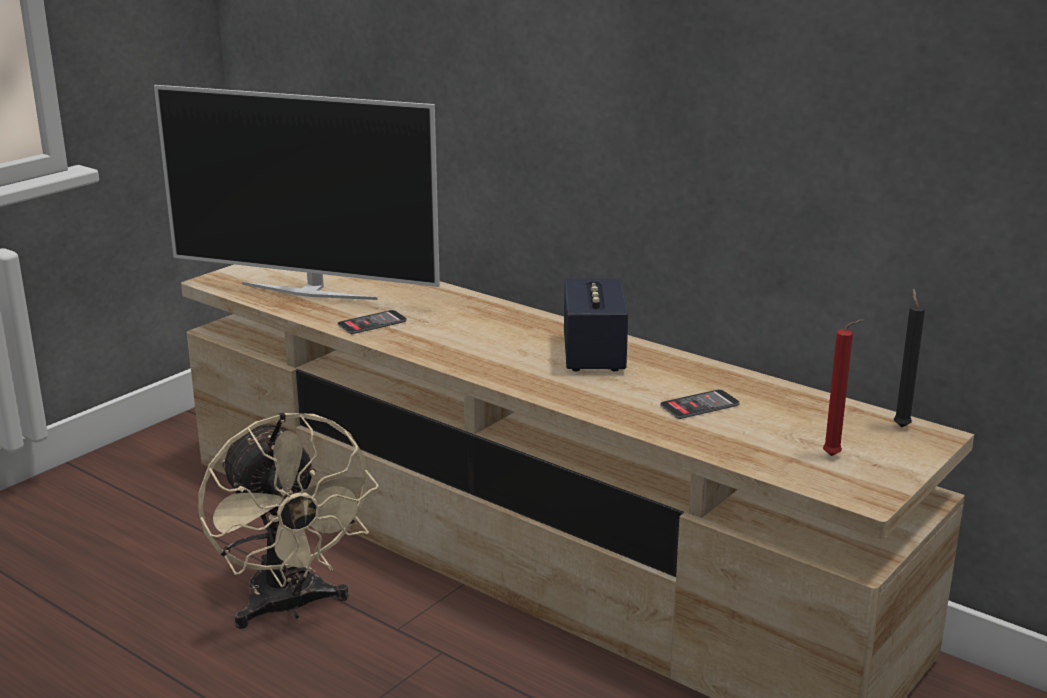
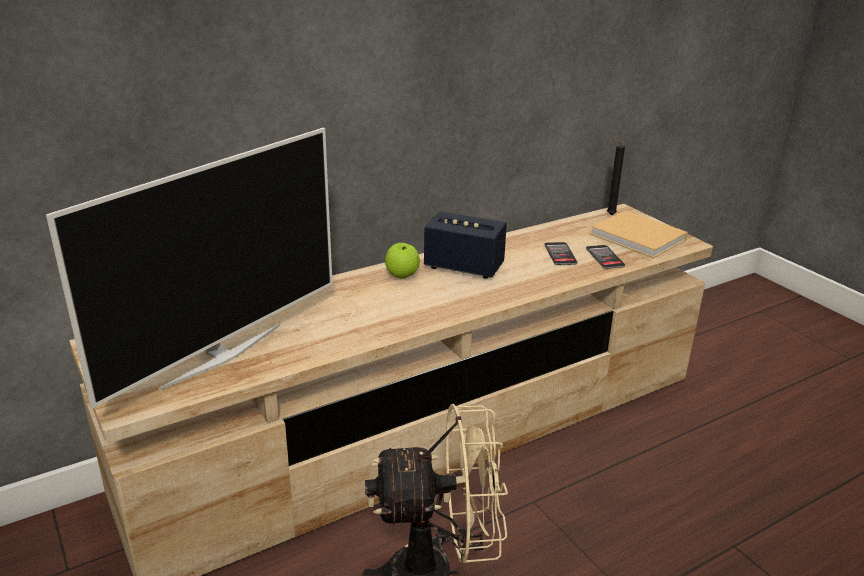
camera: 70 degrees left, 5 degrees up
(372, 323) = (331, 336): phone -> phone (605, 257)
(536, 329) = (402, 276): none -> apple
(834, 456) = (640, 238): red candle -> beige book

